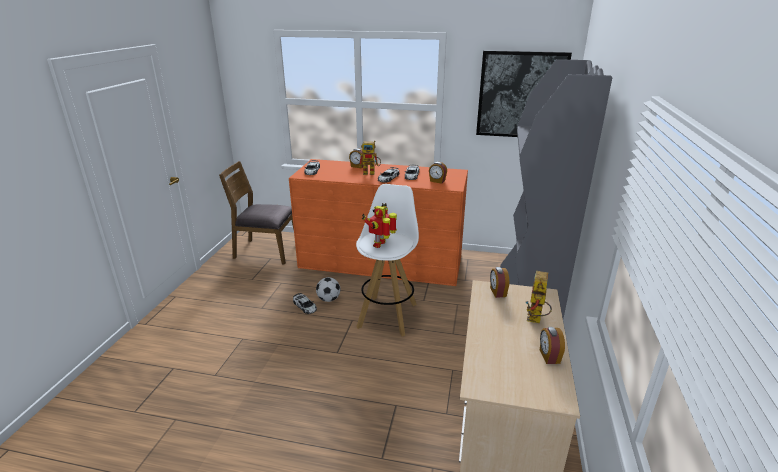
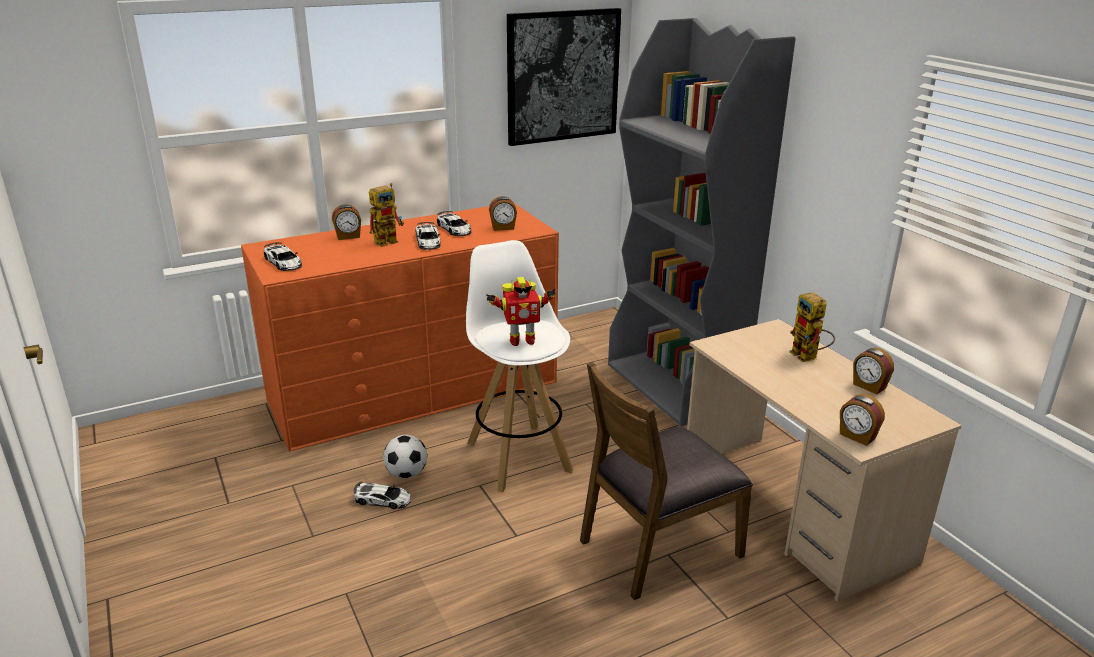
camera: 40 degrees left, 0 degrees up
(266, 251) = (188, 449): brown chair -> brown chair (658, 547)
(380, 244) = (521, 340): toy robot -> toy robot turned 90 degrees counterclockwise
(497, 292) = (734, 344): alarm clock -> alarm clock (857, 436)

